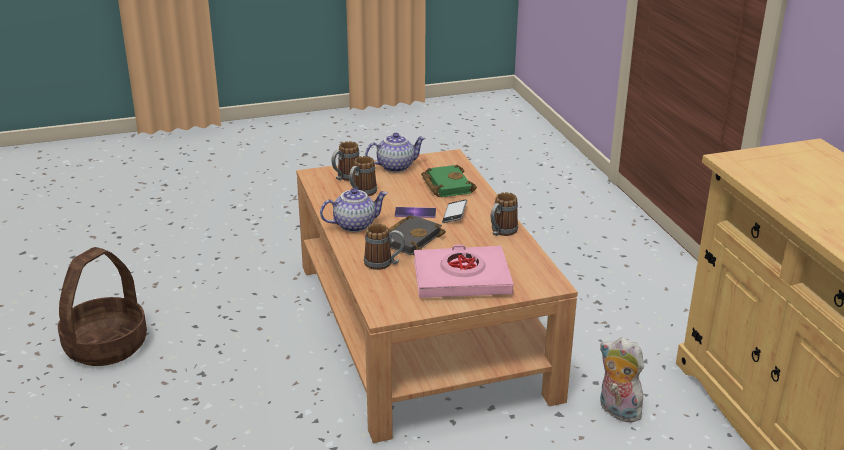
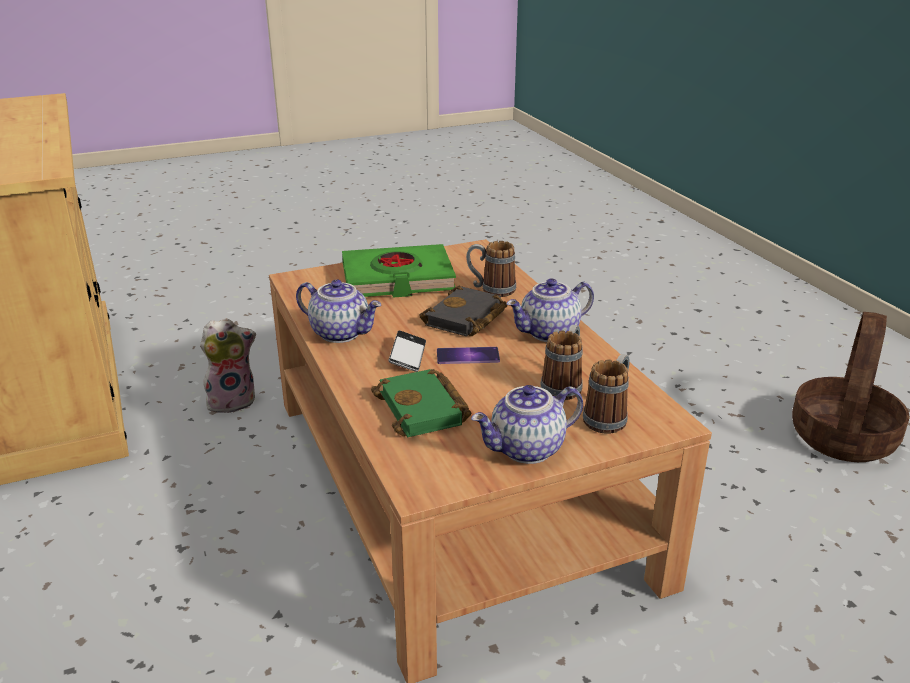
camera: 175 degrees right, 0 degrees up
(461, 279) = (397, 279): pink book -> green book
(501, 232) = (341, 333): mug -> teapot
(616, 411) = (232, 401): plush toy -> plush toy turned 60 degrees counterclockwise

